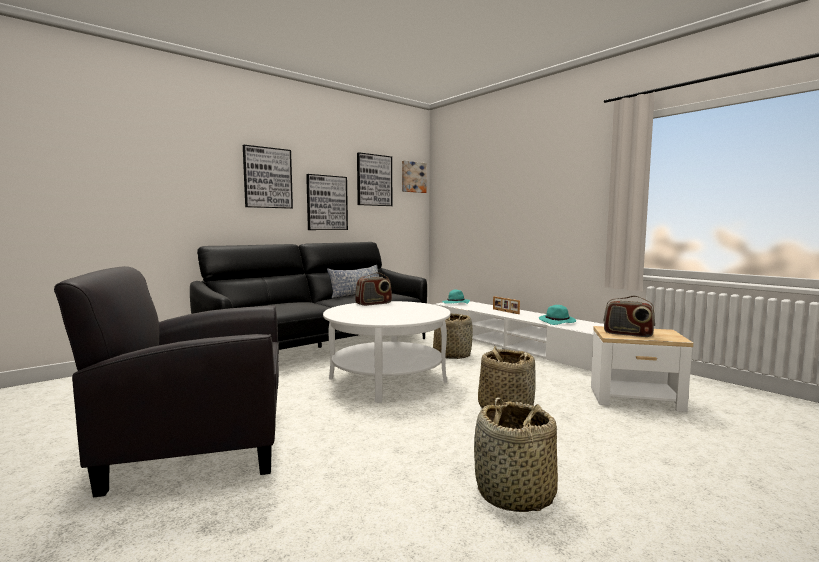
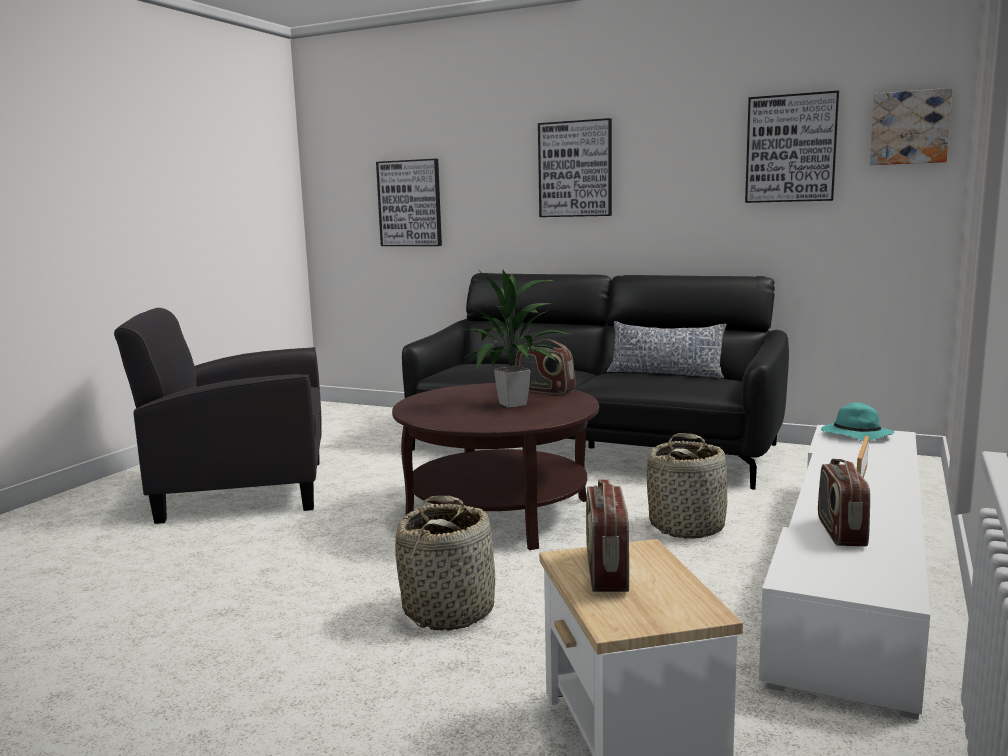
camera: 65 degrees right, 5 degrees up
(198, 445) = (241, 490): black armchair -> black armchair turned 60 degrees counterclockwise
(326, 203) = (678, 202): picture -> picture (410, 203)
(387, 379) = (499, 513): white coffee table -> brown coffee table
(394, 309) = (514, 404): none -> potted plant
(515, 494) = (174, 654): basket -> none
(557, 322) = (840, 532): turquoise hat -> radio

